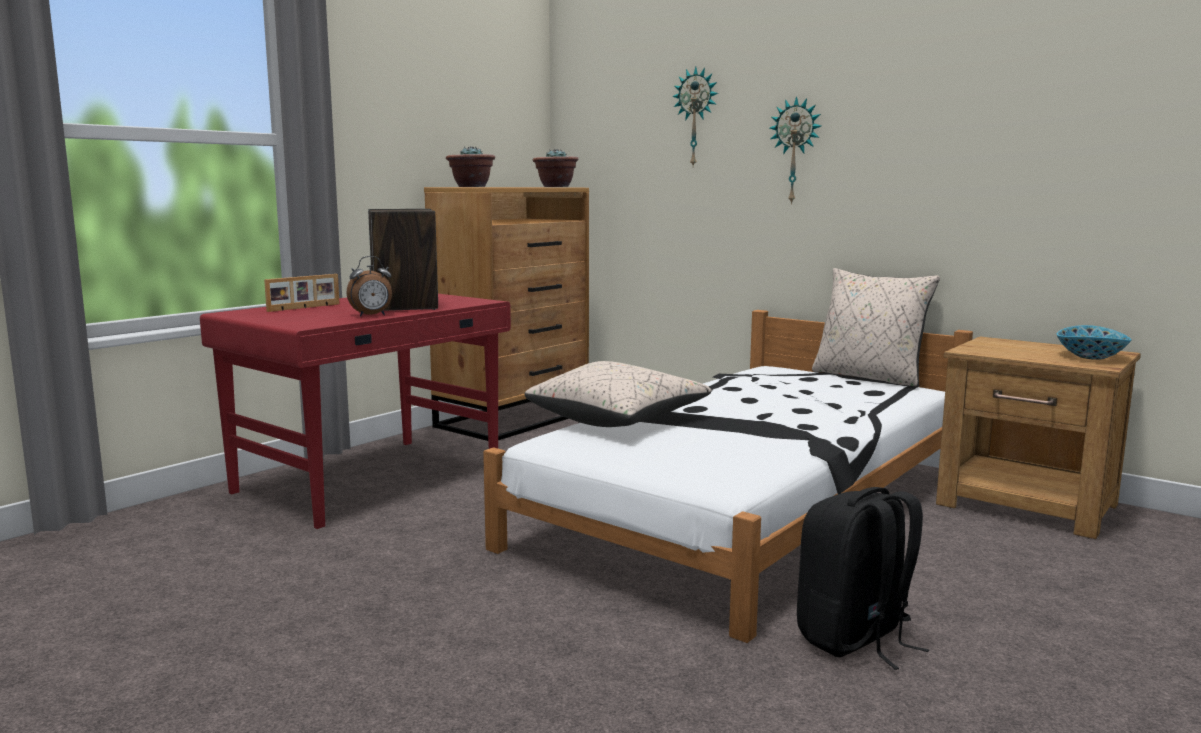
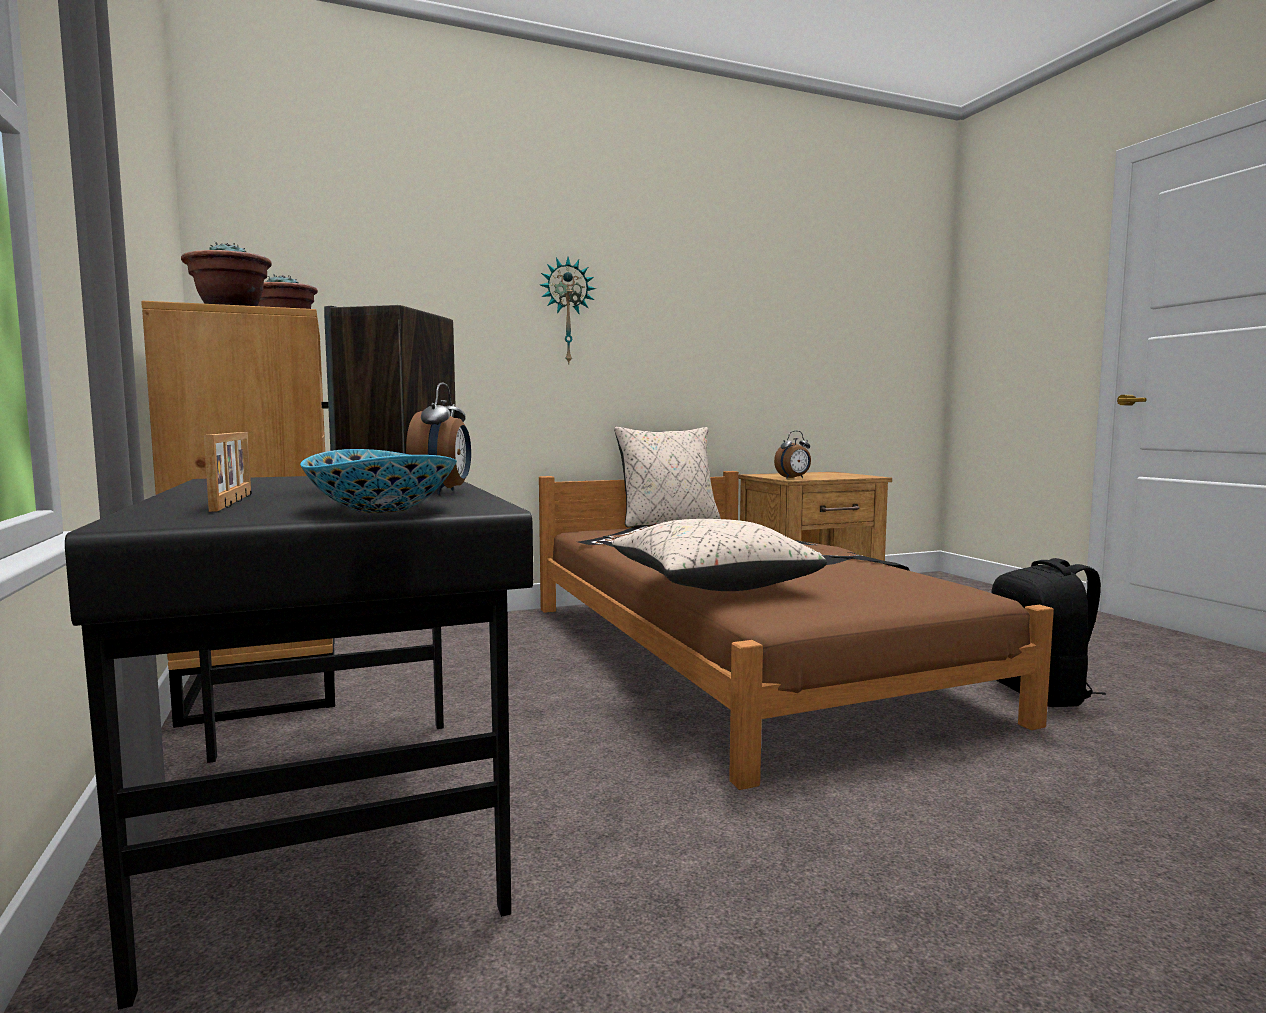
camera: 60 degrees left, 5 degrees down
(372, 479) = (337, 818): red desk -> black desk
(696, 117) = (444, 263): wall clock -> none
(750, 507) = (733, 655): white bed -> brown bed
(979, 350) = (793, 478): none -> alarm clock
(1090, 357) = (840, 474): bowl -> bowl (380, 509)

